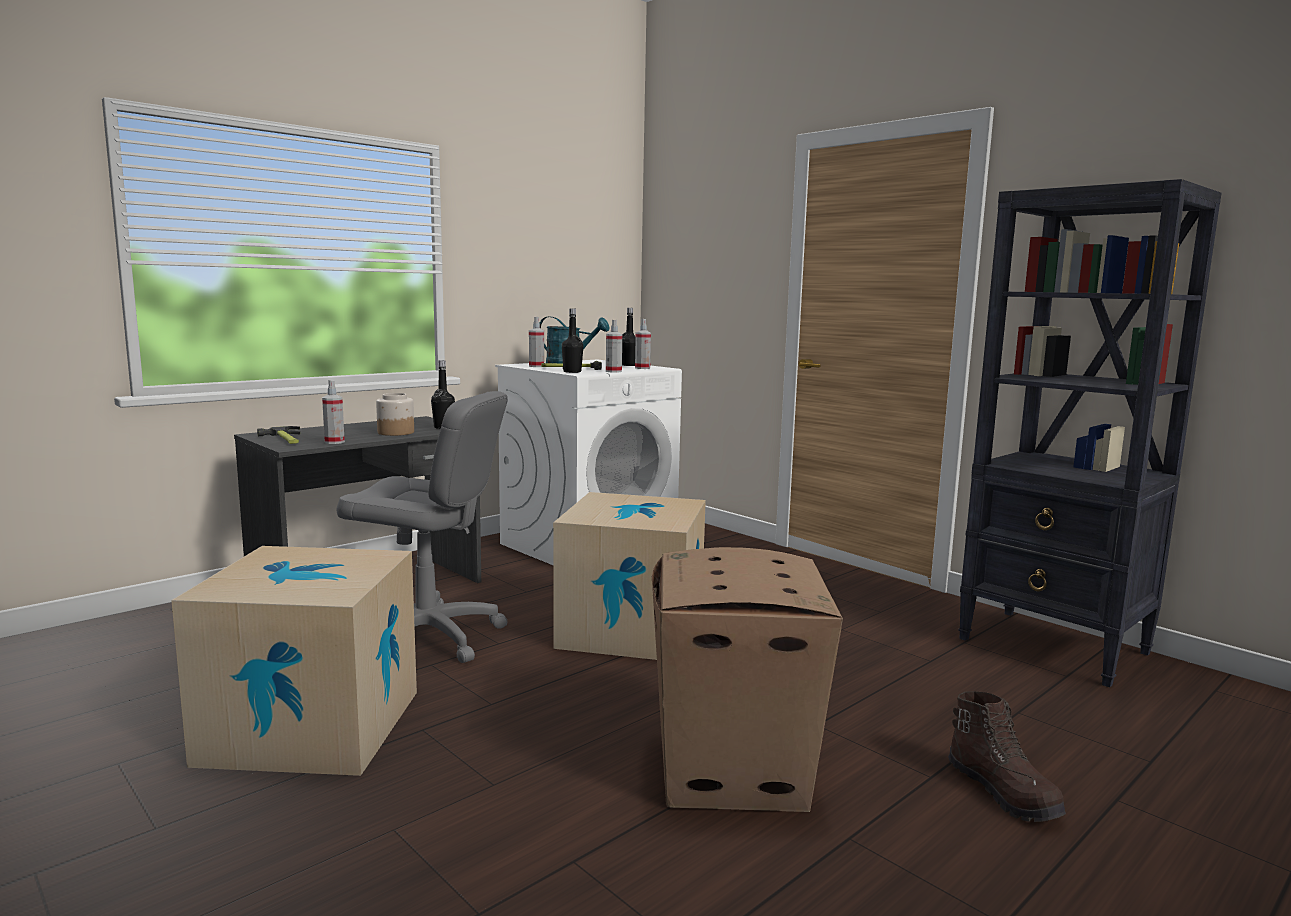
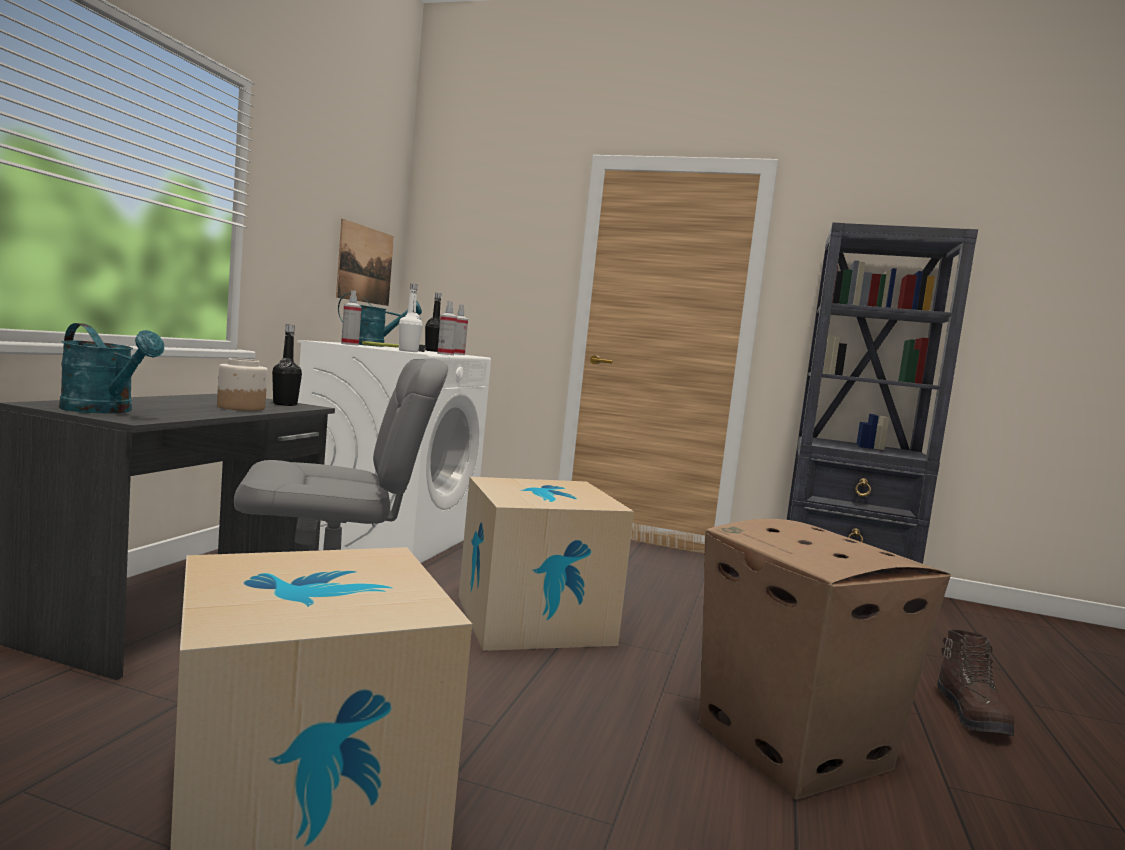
camera: 30 degrees left, 5 degrees down
(285, 439) = (105, 411): hammer -> turquoise watering can
(334, 442) = (186, 415): spray bottle -> none
(572, 372) = (408, 351): black bottle -> white bottle
(588, 282) = (365, 265): none -> picture
(1003, 792) = (972, 715): brown boot -> brown boot turned 60 degrees clockwise

